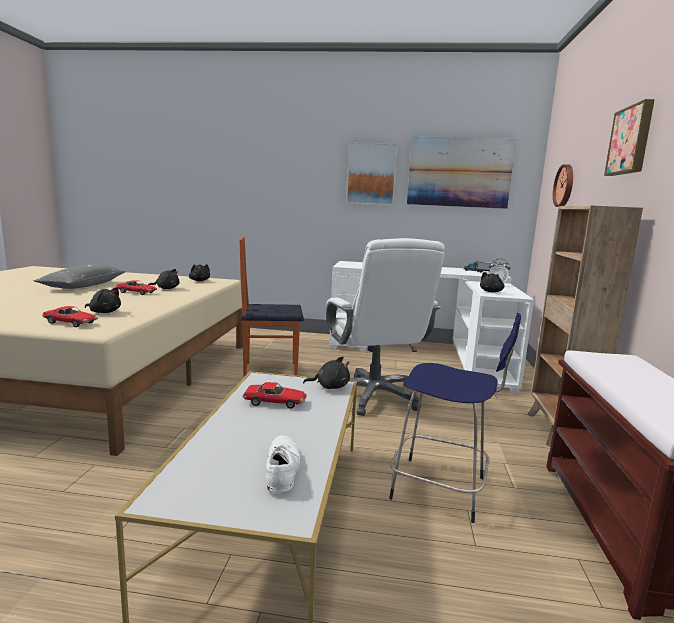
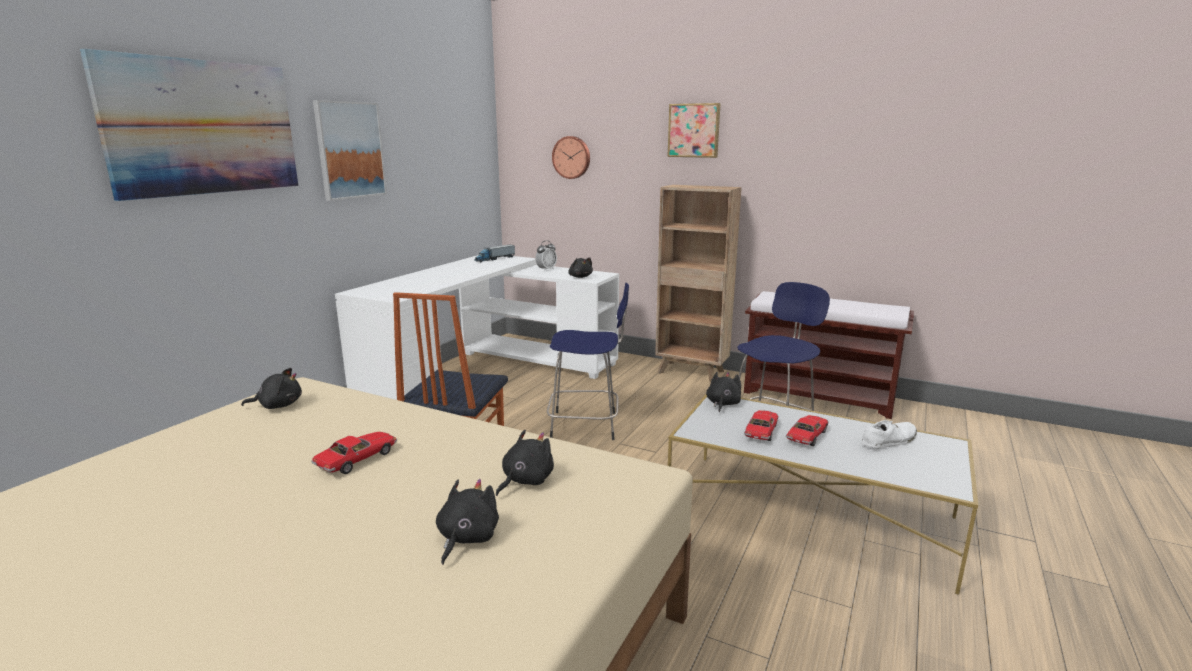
camera: 70 degrees left, 5 degrees up
(71, 323) = (598, 503): toy car -> toy car (807, 436)
(84, 285) = (197, 525): grey pillow -> none
(166, 288) = (338, 434): black plush toy -> black plush toy (466, 538)
(281, 469) = (889, 440): white shoe -> white shoe turned 135 degrees clockwise
(374, 396) = (587, 425): white office chair -> blue stool
(459, 172) = (438, 141): picture -> picture (203, 128)

